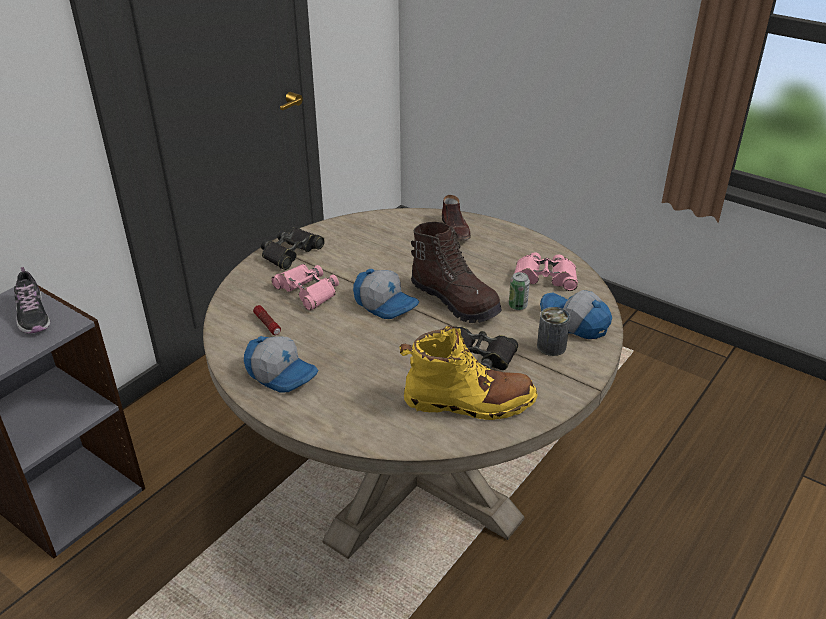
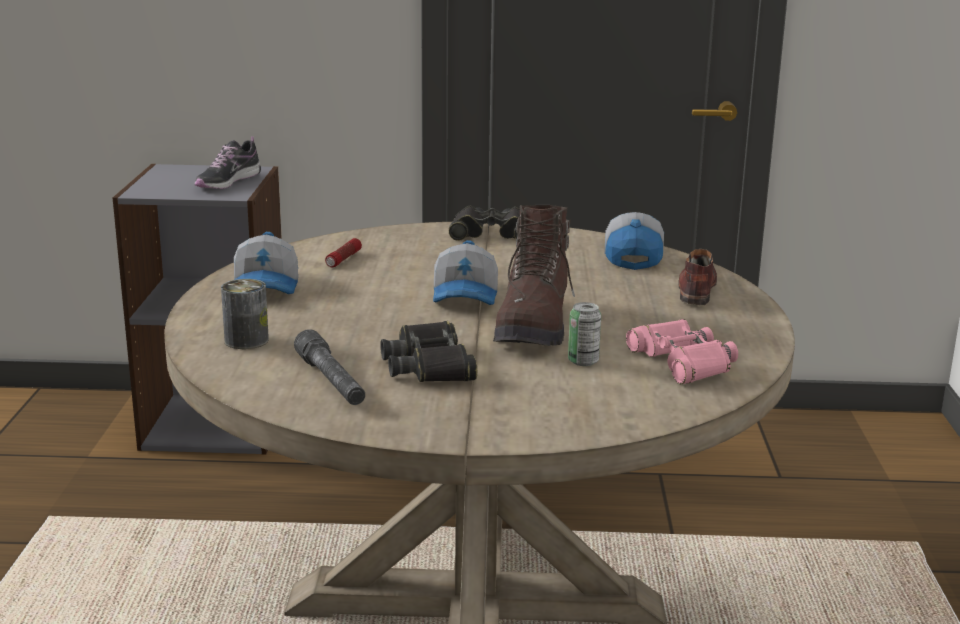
camera: 55 degrees right, 15 degrees down
(307, 291) = (431, 258): pink binoculars -> none
(455, 230) = (696, 289): brown shoe -> brown shoe turned 150 degrees clockwise
(469, 402) = (331, 381): yellow boot -> grey flashlight
(551, 346) = (521, 401): can -> can (246, 340)
(574, 323) = (602, 403): cap -> cap (631, 255)

